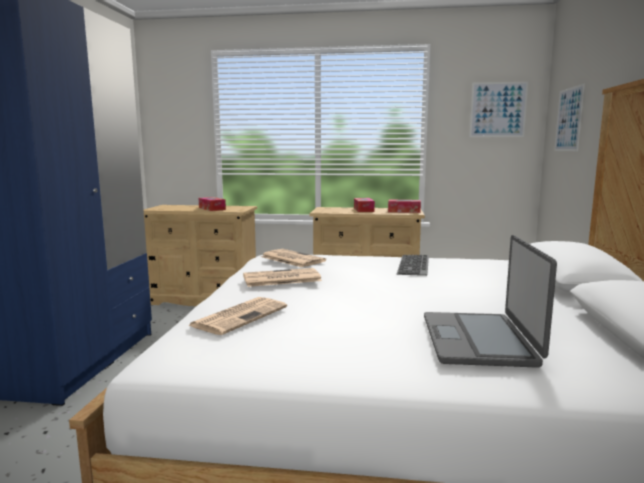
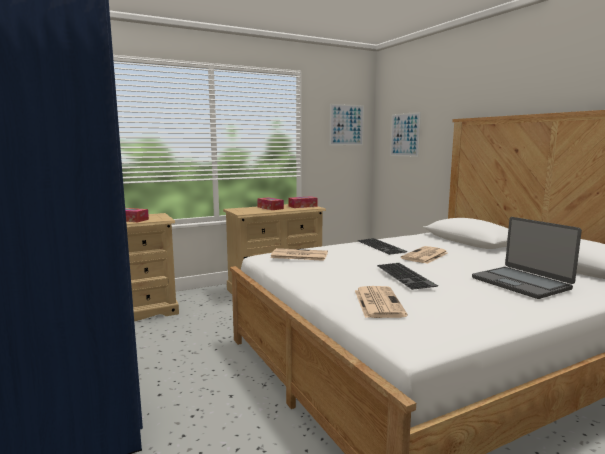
camera: 35 degrees left, 0 degrees up
(280, 278) = (333, 271): newspaper -> newspaper (425, 256)
(345, 298) = (406, 275): none -> keyboard

